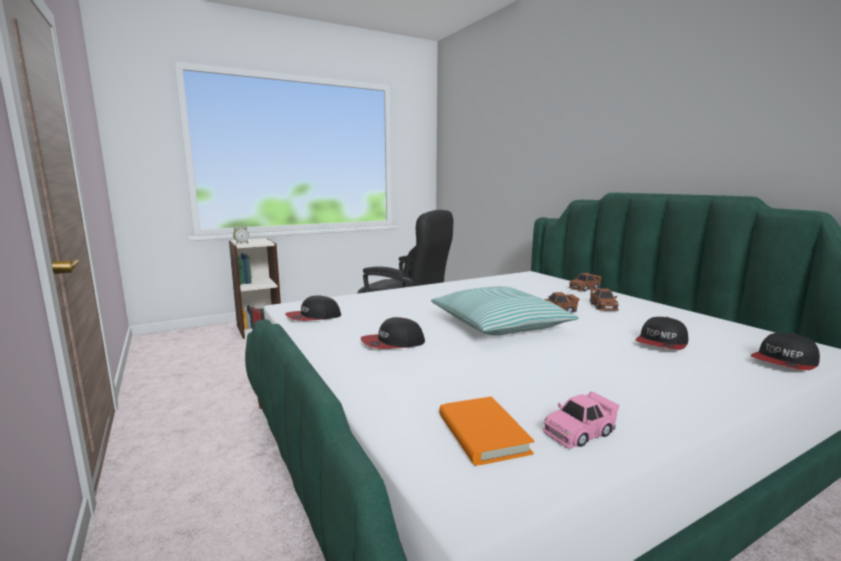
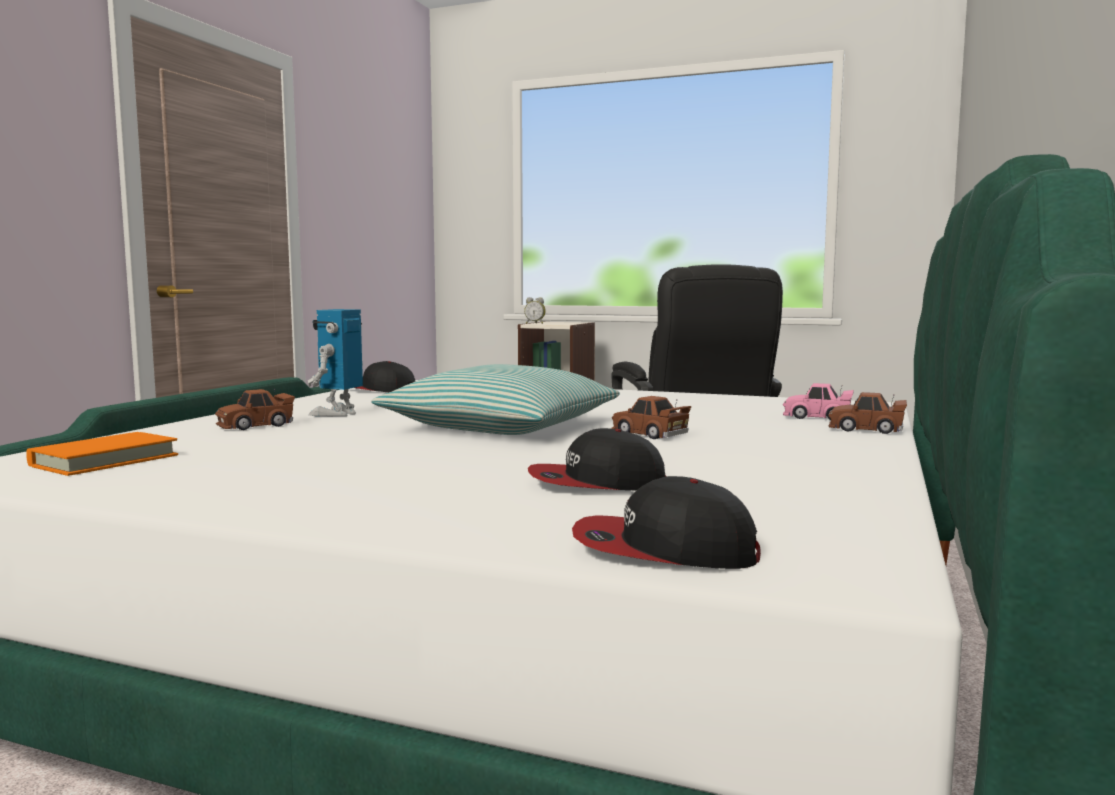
camera: 50 degrees right, 5 degrees down
(392, 343) = (338, 414): cap -> toy robot
(579, 432) = (140, 482): pink toy car -> pink toy car (817, 417)
(603, 307) = (756, 446): brown toy car -> brown toy car (256, 426)

